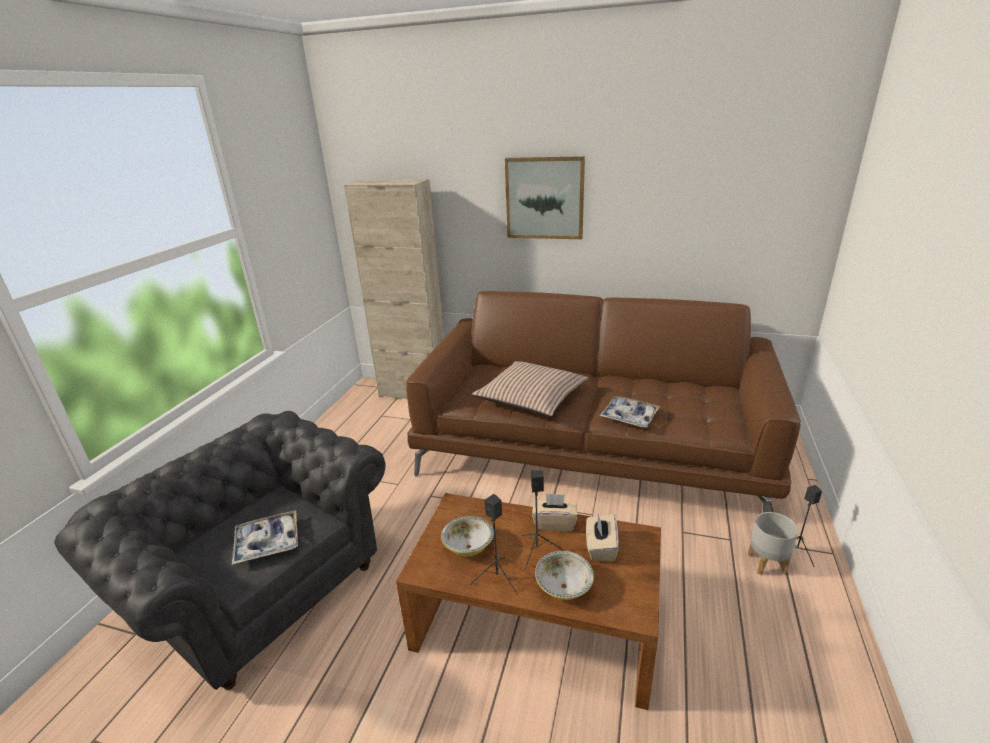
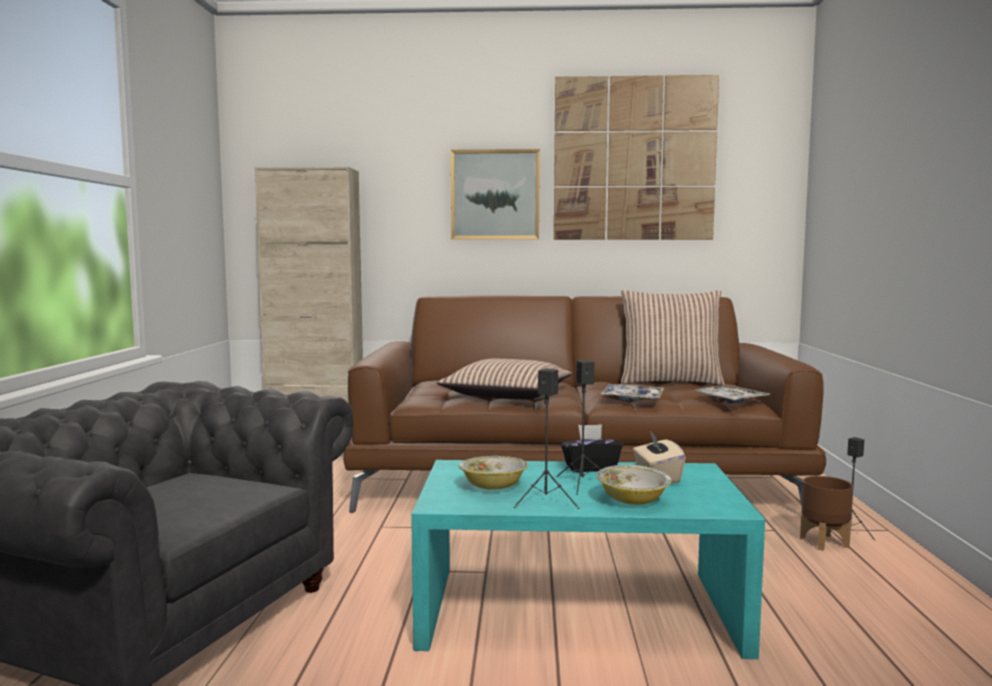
camera: 15 degrees left, 20 degrees down
(267, 542) = (199, 505): tray -> tray (730, 400)
(535, 620) = (577, 608): brown coffee table -> turquoise coffee table
(554, 523) = (590, 468): beige tissue box -> black tissue box
(675, 164) = (634, 159): none -> picture
(677, 382) = (670, 382): none -> pillow
(767, 564) = (825, 542): grey planter -> brown planter

